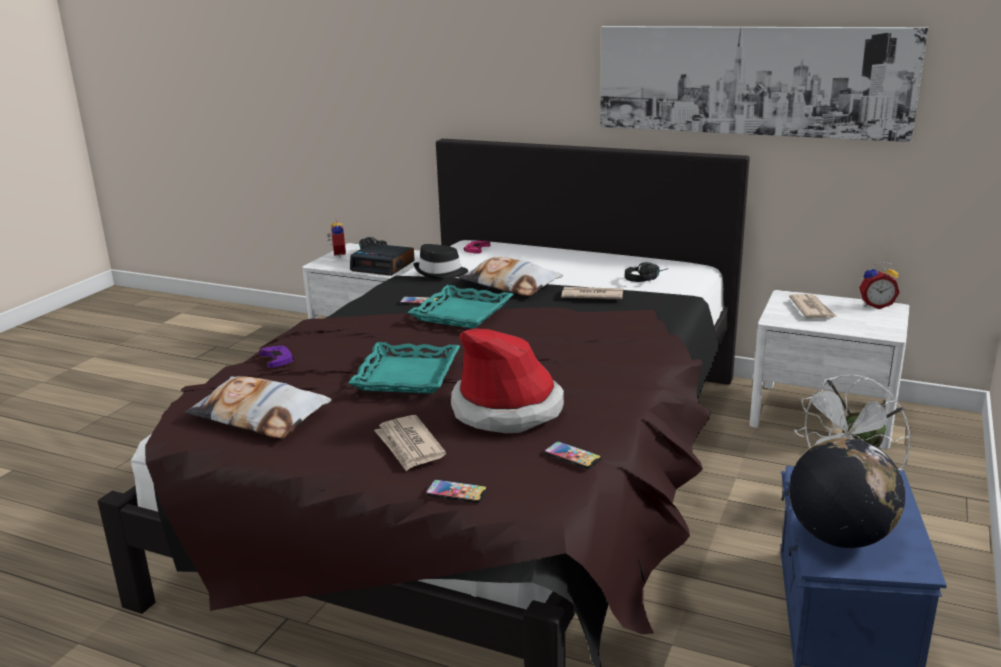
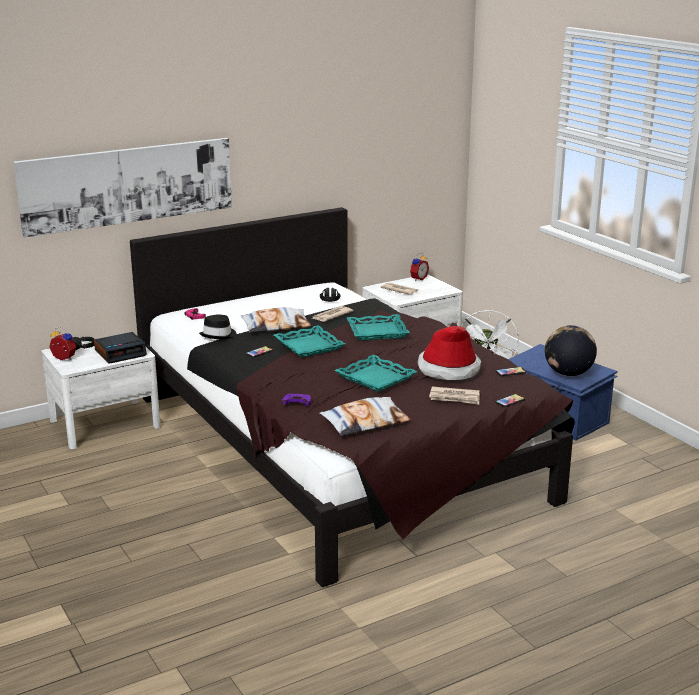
camera: 55 degrees left, 0 degrees up
(567, 329) = (377, 332): none -> turquoise tray
(751, 81) = (336, 161): picture -> picture (128, 185)

